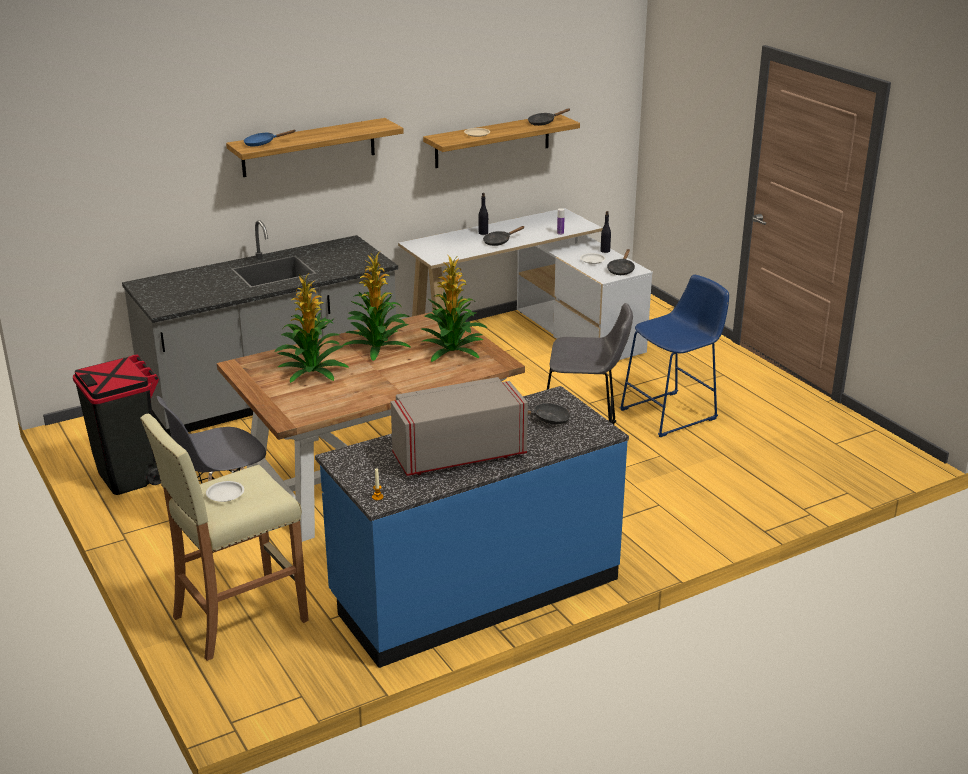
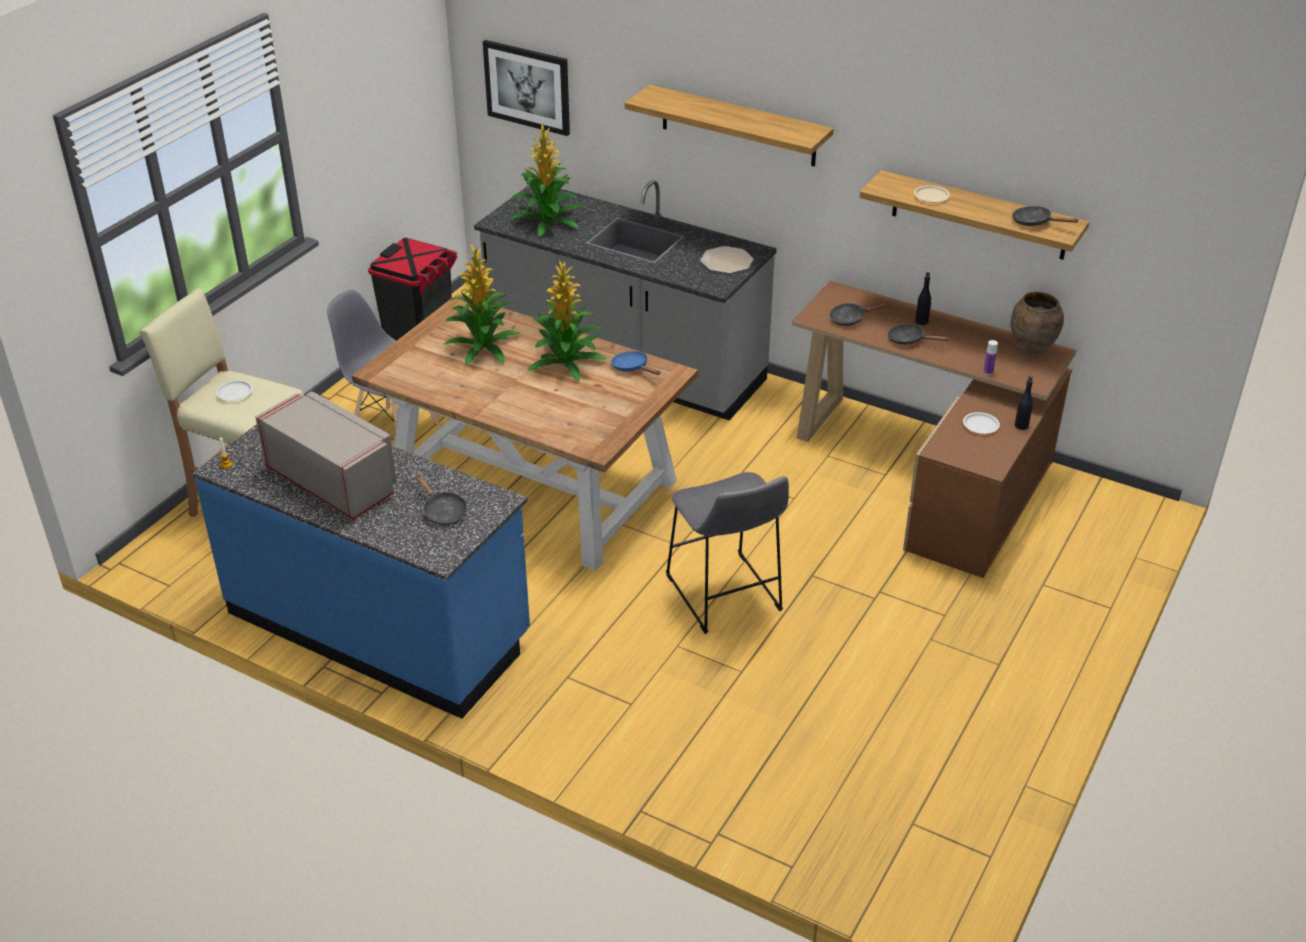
camera: 60 degrees right, 10 degrees up
(100, 194) = (527, 87): none -> picture
(263, 143) = (666, 101): blue frying pan -> blue frying pan (632, 368)
(350, 252) = (726, 261): none -> plate
(453, 350) = (600, 408): potted plant -> potted plant (548, 222)
(528, 335) = (930, 472): white desk -> brown desk
(551, 217) = (1031, 349): none -> brown vase
(621, 270) = (977, 456): black frying pan -> black frying pan (850, 319)
(673, 413) = (851, 650): blue stool -> none

